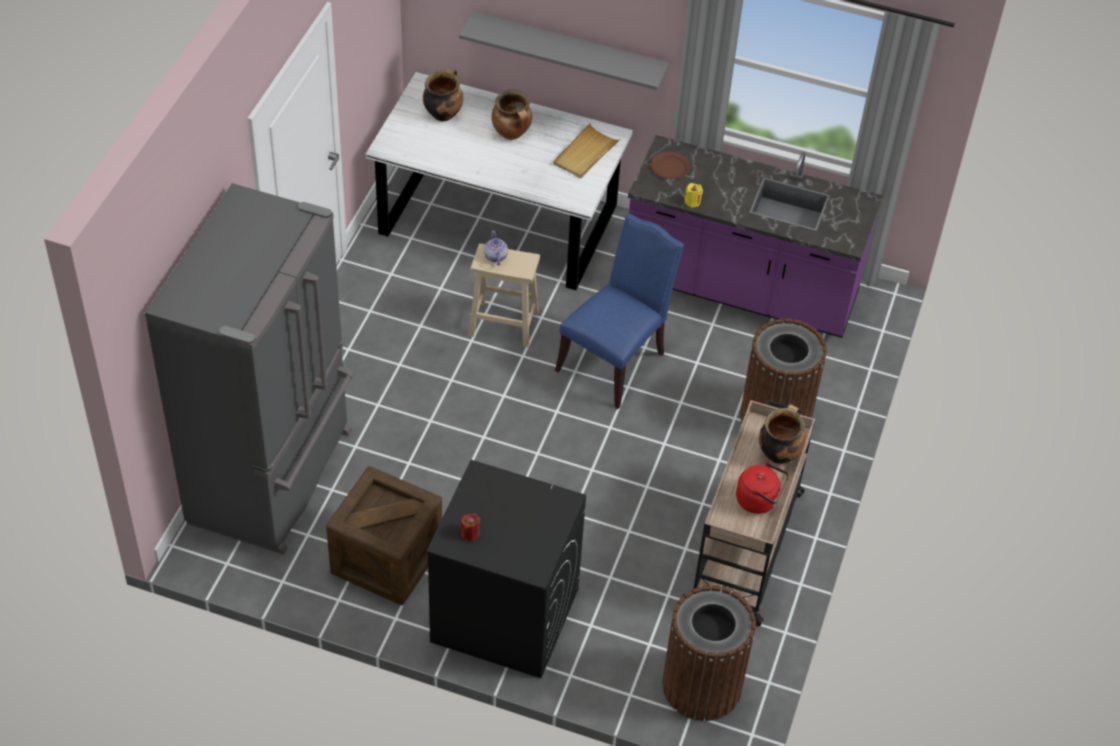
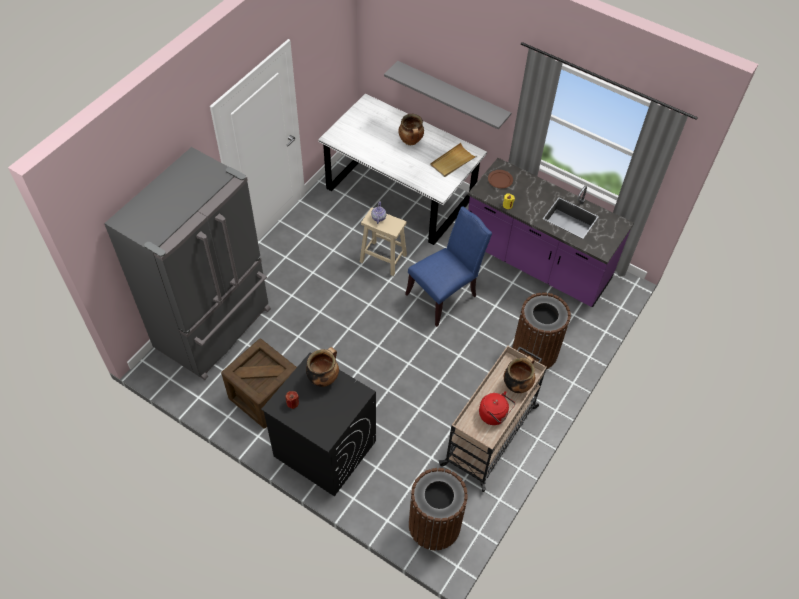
camera: 15 degrees right, 5 degrees up
(443, 113) = (373, 122): cooking pot -> cooking pot (323, 378)

